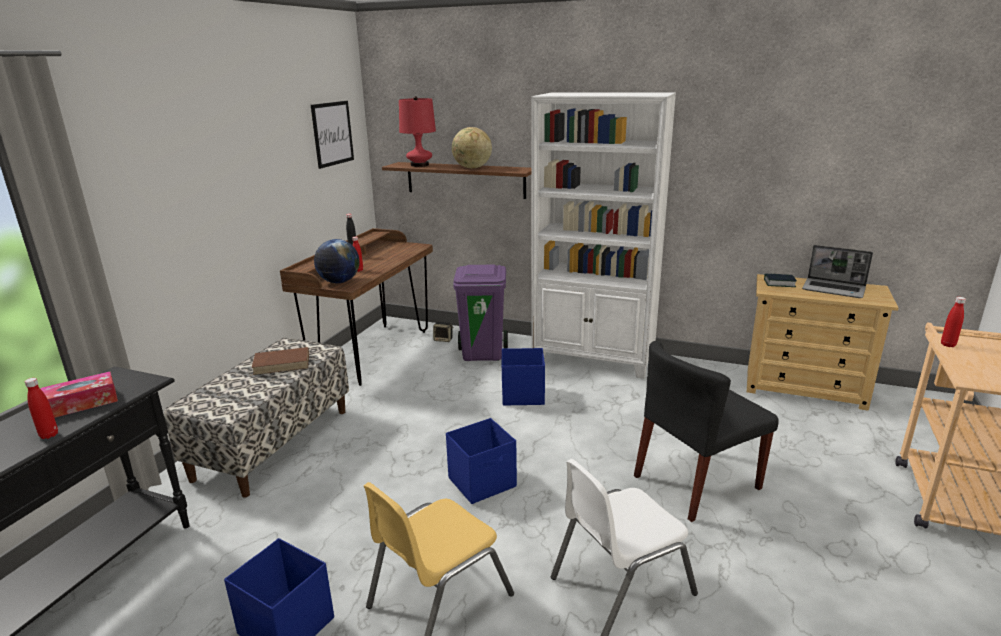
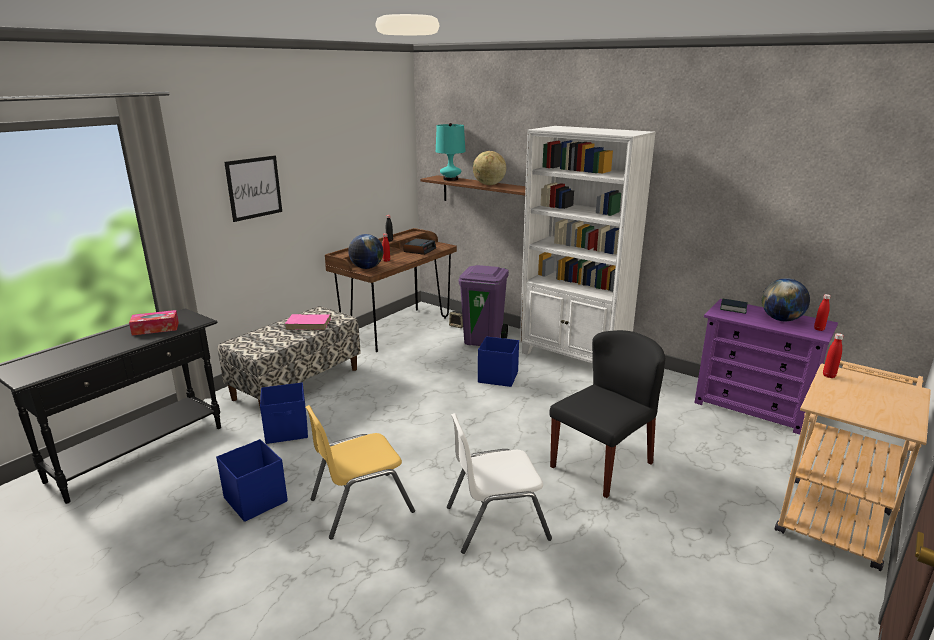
camera: 15 degrees right, 0 degrees up
(49, 435) = (129, 344): red bottle -> red bottle (819, 329)
(282, 363) = (309, 324): brown book -> pink book
(332, 133) = (382, 150): picture -> picture (254, 188)
(391, 254) = (419, 250): none -> alarm clock
(419, 165) = (450, 179): red table lamp -> turquoise table lamp
(483, 482) = (432, 435): blue storage box -> blue storage box (287, 431)
(696, 482) = (602, 464): black chair -> black chair turned 150 degrees clockwise
(805, 388) = (752, 407): beige dresser -> purple dresser
(834, 289) = (781, 319): laptop -> globe

